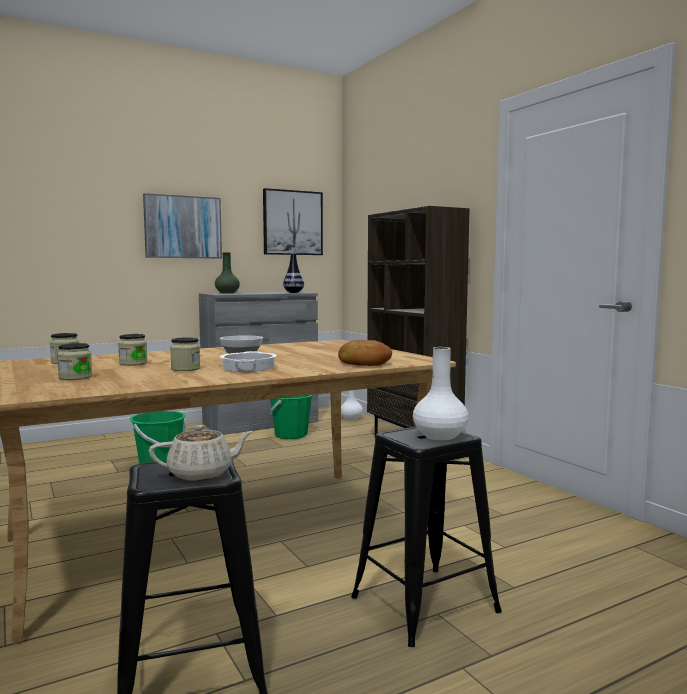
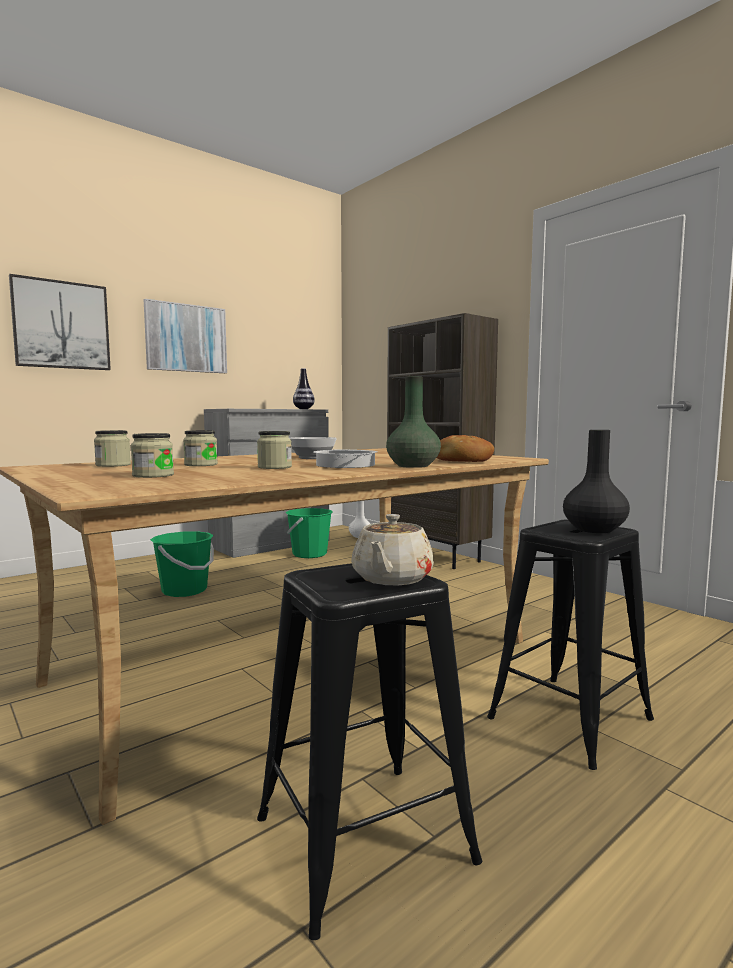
camera: 10 degrees left, 0 degrees up
(202, 474) = (391, 578): beige teapot -> beige teapot turned 135 degrees clockwise
(227, 293) = (235, 408): green vase -> green vase (413, 466)
(292, 223) = (295, 340): picture -> picture (61, 325)
(440, 436) = (595, 529): white vase -> black vase

